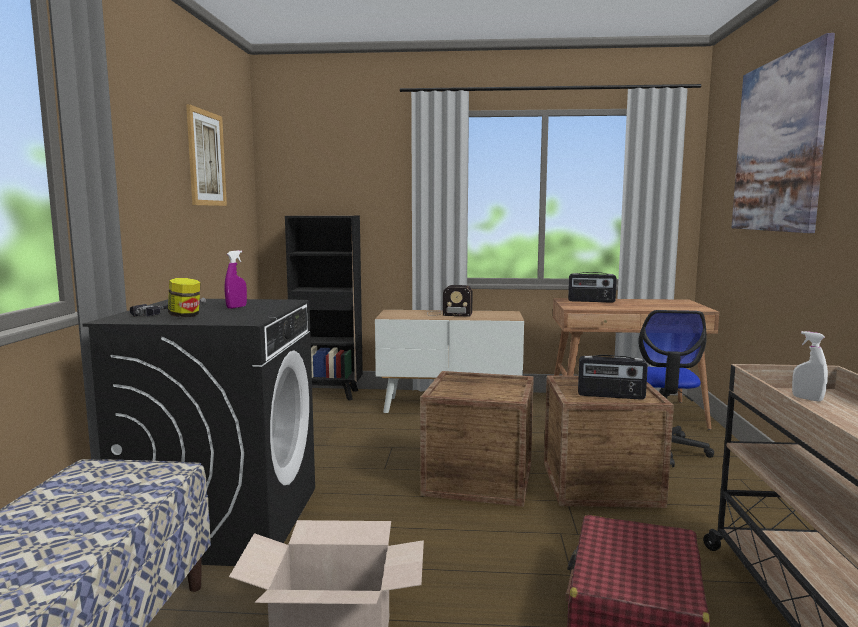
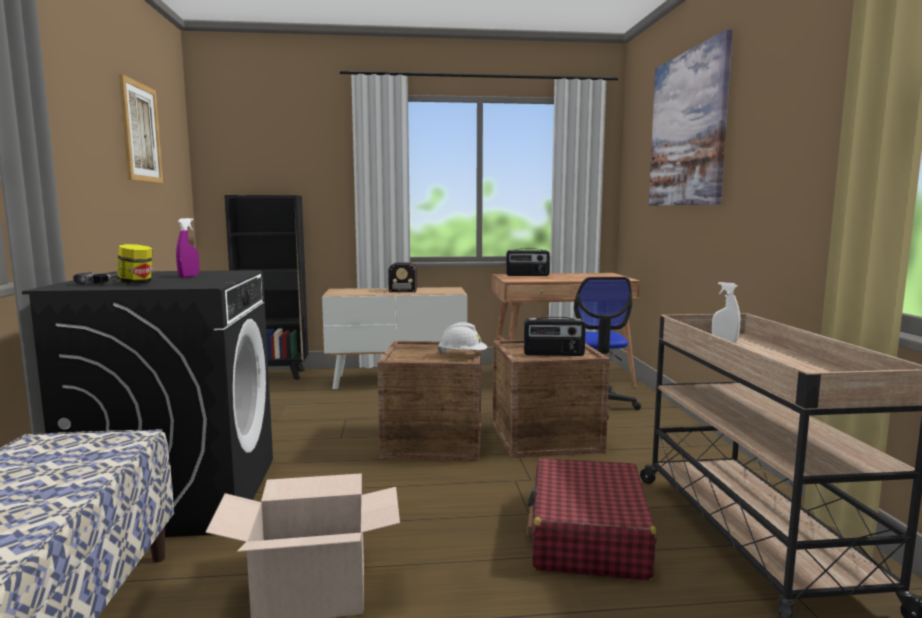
camera: 10 degrees left, 0 degrees up
(511, 392) = (462, 355): none -> white hard hat

